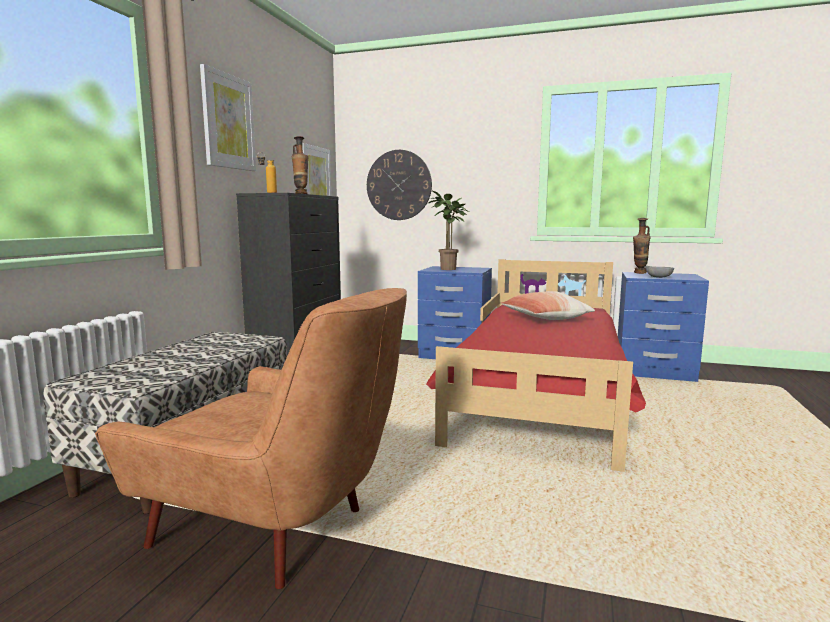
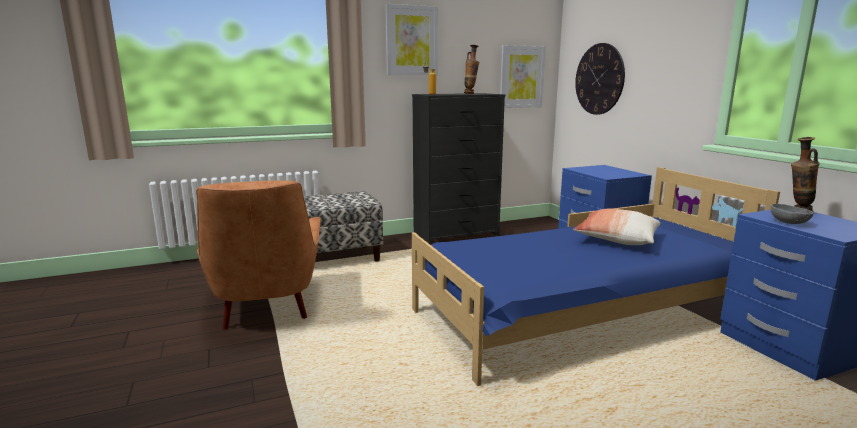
camera: 50 degrees right, 5 degrees up
(448, 269) = (595, 171): potted plant -> none
(542, 394) = (581, 314): red bed -> blue bed

